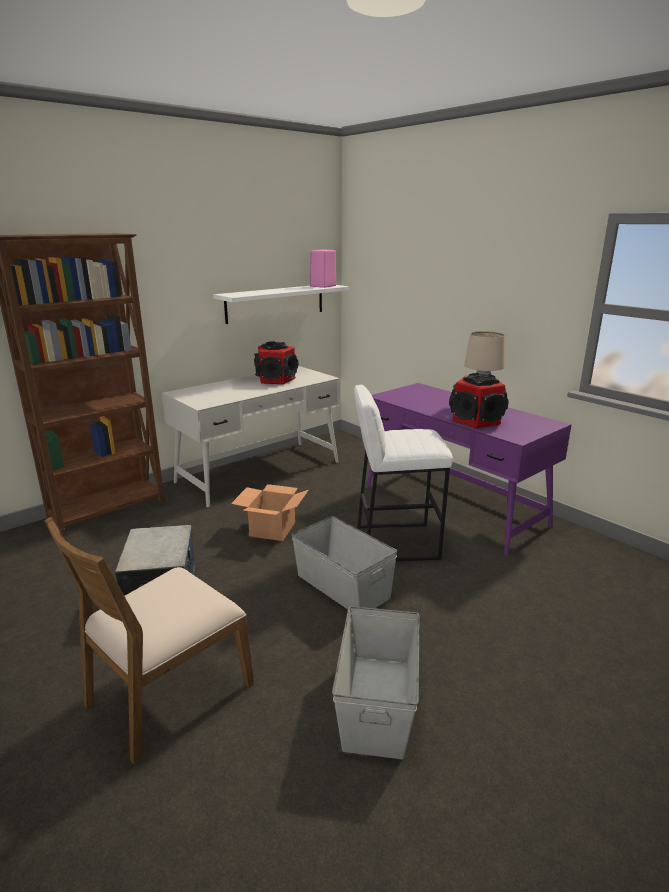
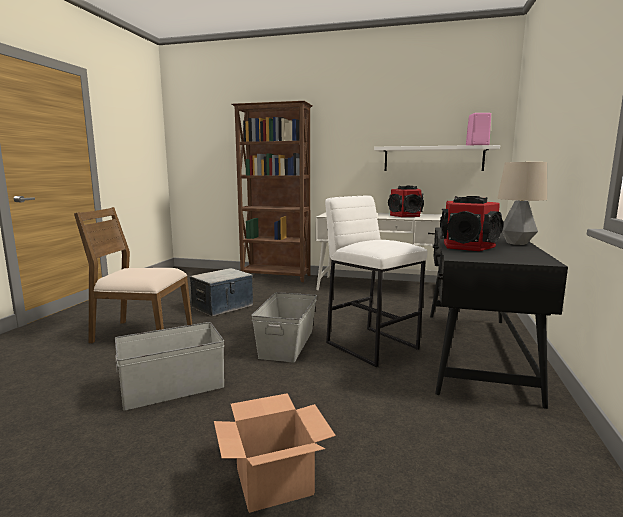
camera: 55 degrees right, 10 degrees down
(272, 529) = (320, 309): cardboard box -> cardboard box (273, 482)
(453, 506) = (474, 351): purple desk -> black desk

